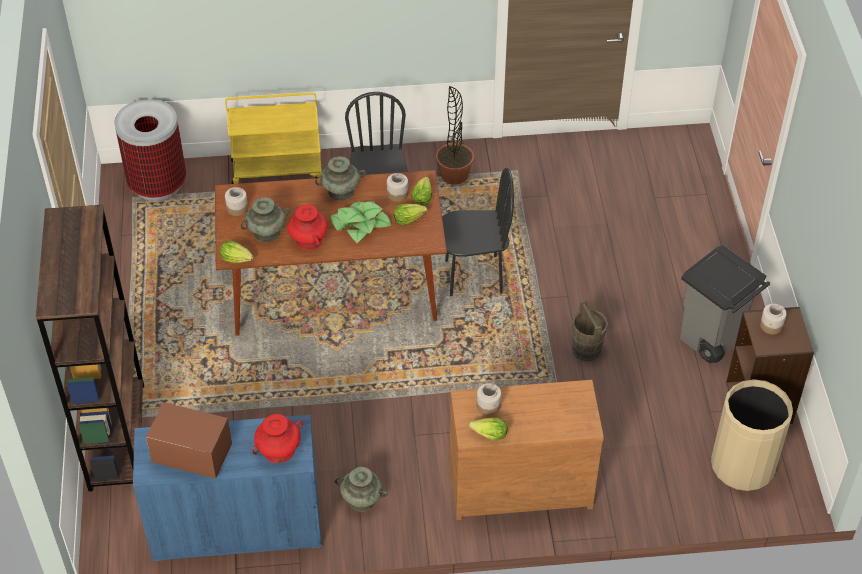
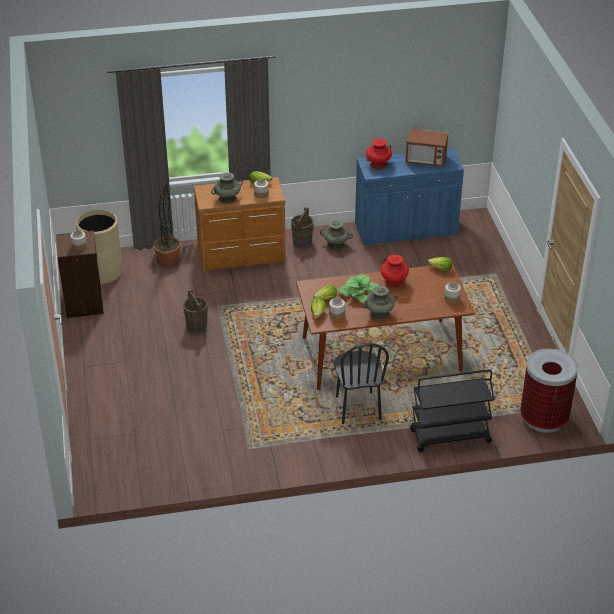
camera: 175 degrees right, 10 degrees down
(117, 436) = (495, 264): brown bookcase -> none
(267, 232) = (424, 285): turquoise vase -> turquoise vase (227, 198)
(278, 169) = (449, 437): yellow cart -> black cart
(417, 509) = (302, 242): none -> brown bucket
(454, 175) = (301, 442): potted plant -> potted plant (168, 260)
(473, 276) = (278, 367): black chair -> none
(712, 339) = (107, 337): grey trash can -> none

